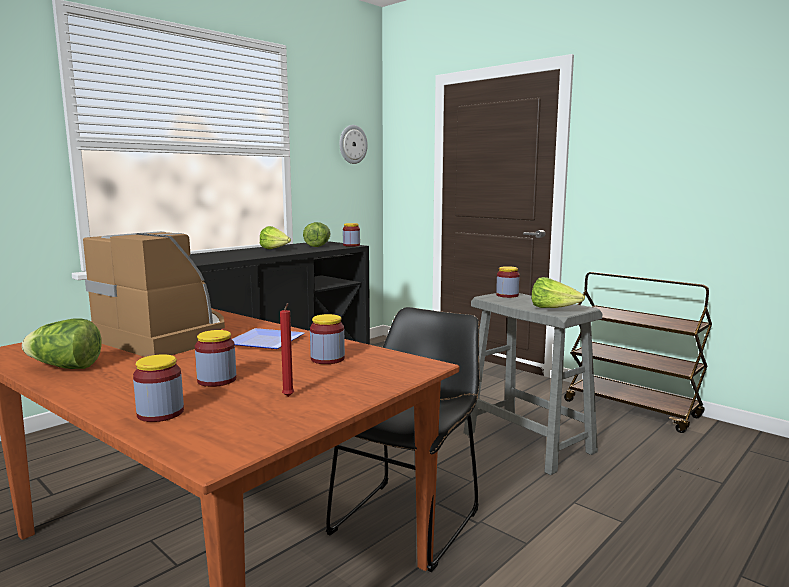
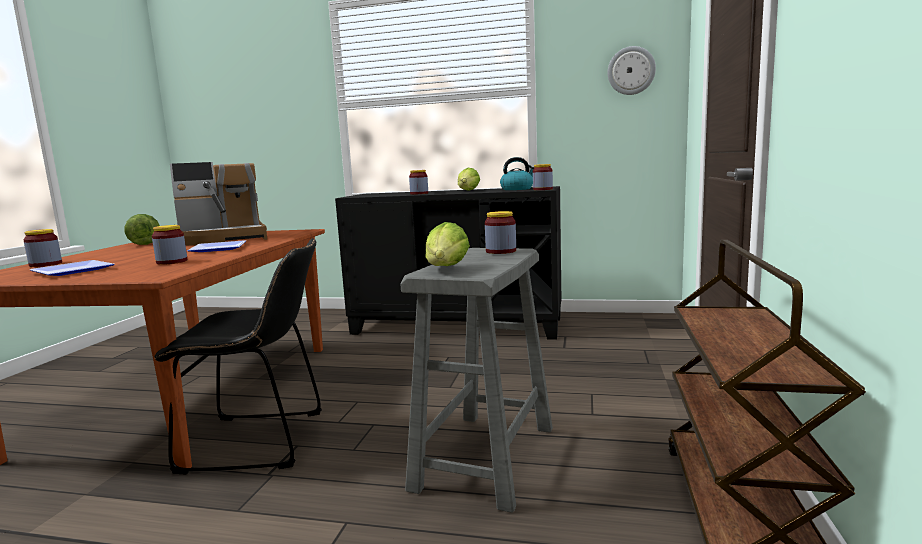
camera: 60 degrees right, 0 degrees up
(166, 337) = (223, 239): coffee machine -> coffee machine turned 60 degrees clockwise
(217, 380) = (114, 259): jar -> jar (419, 193)
(288, 397) = (70, 271): red candle -> plate
(318, 246) = (517, 189): lettuce -> kettle

